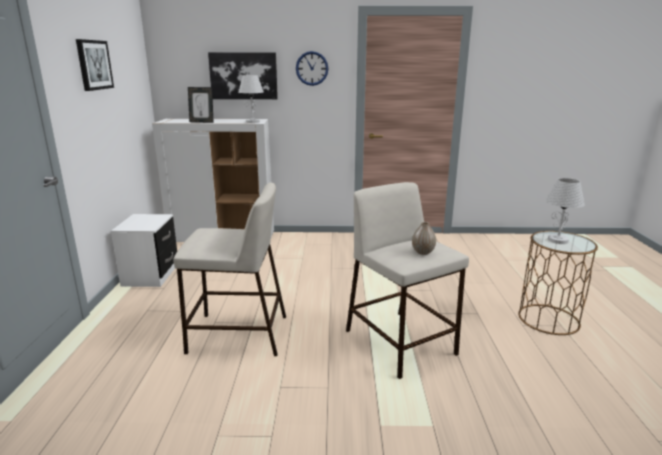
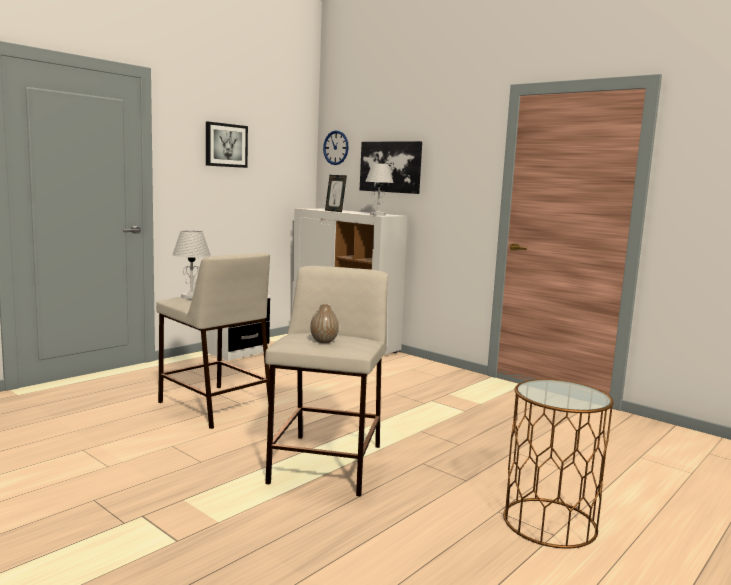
camera: 40 degrees right, 10 degrees down
(312, 68) = (456, 159): wall clock -> wall clock (336, 147)
(557, 240) = (556, 390): white table lamp -> white table lamp (191, 297)

